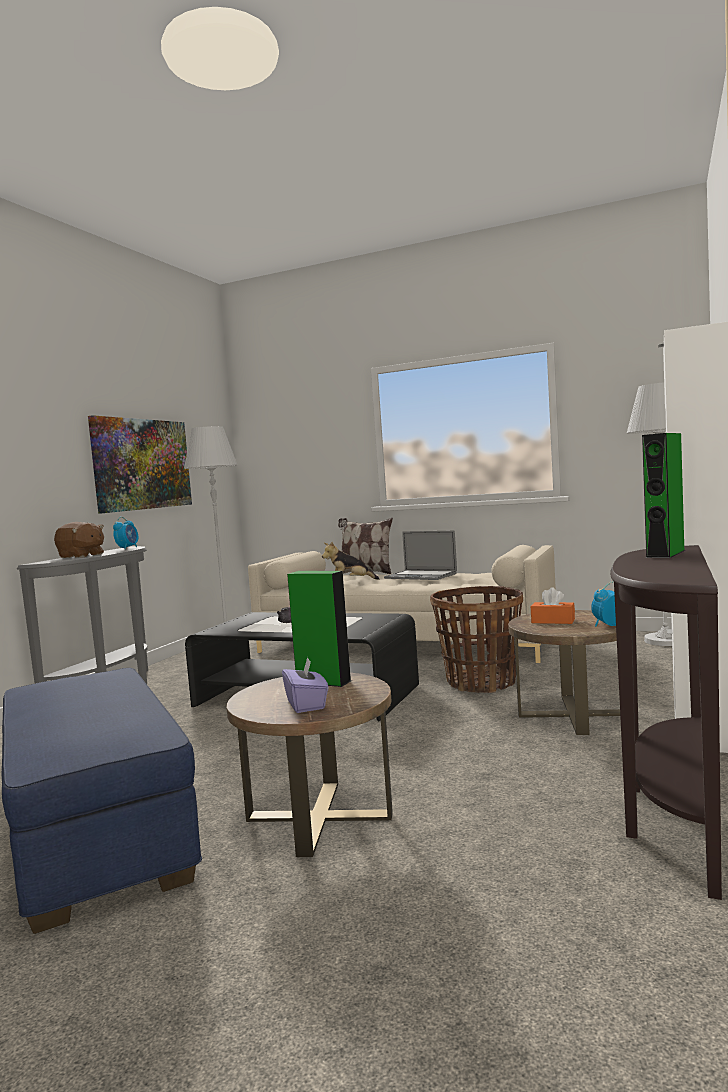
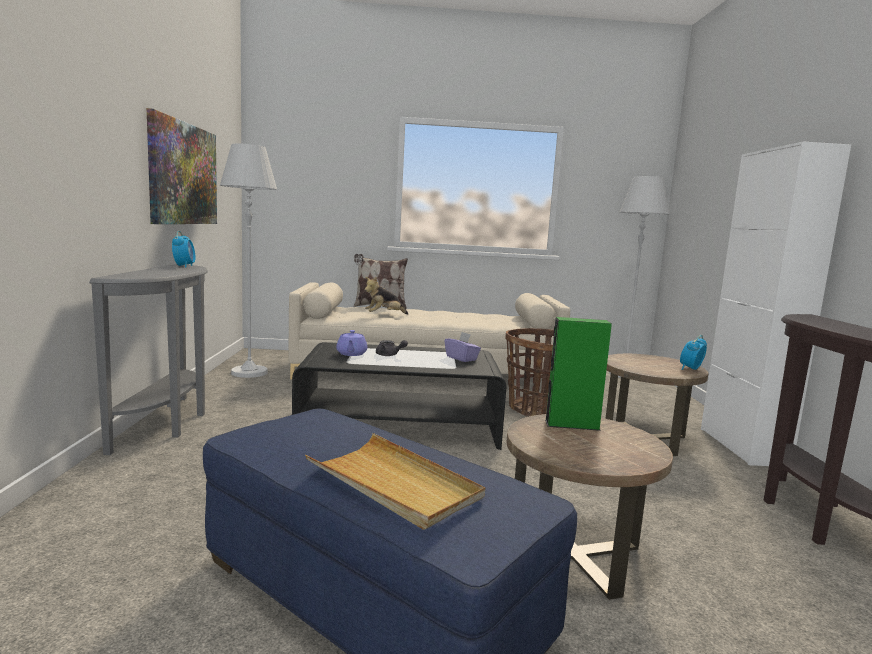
camera: 25 degrees left, 5 degrees up
(64, 720) = (393, 484): none -> beige tray
(81, 556) = (152, 272): brown plush toy -> none
(256, 622) = (351, 354): none -> purple teapot
(306, 704) = (609, 451): purple tissue box -> purple tissue box (461, 358)
(420, 576) = (443, 313): laptop -> none
(553, 621) = (640, 363): orange tissue box -> none
(665, 554) = (826, 321): green speaker -> none

